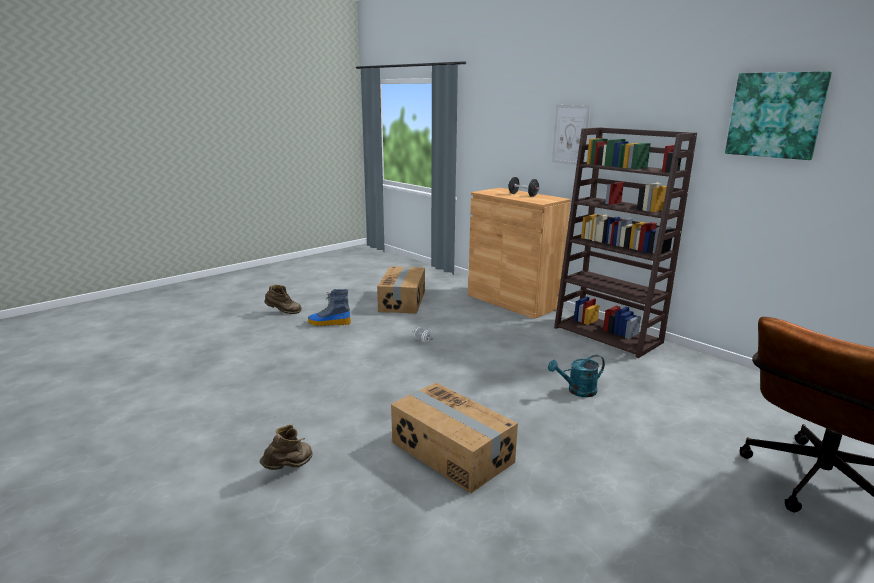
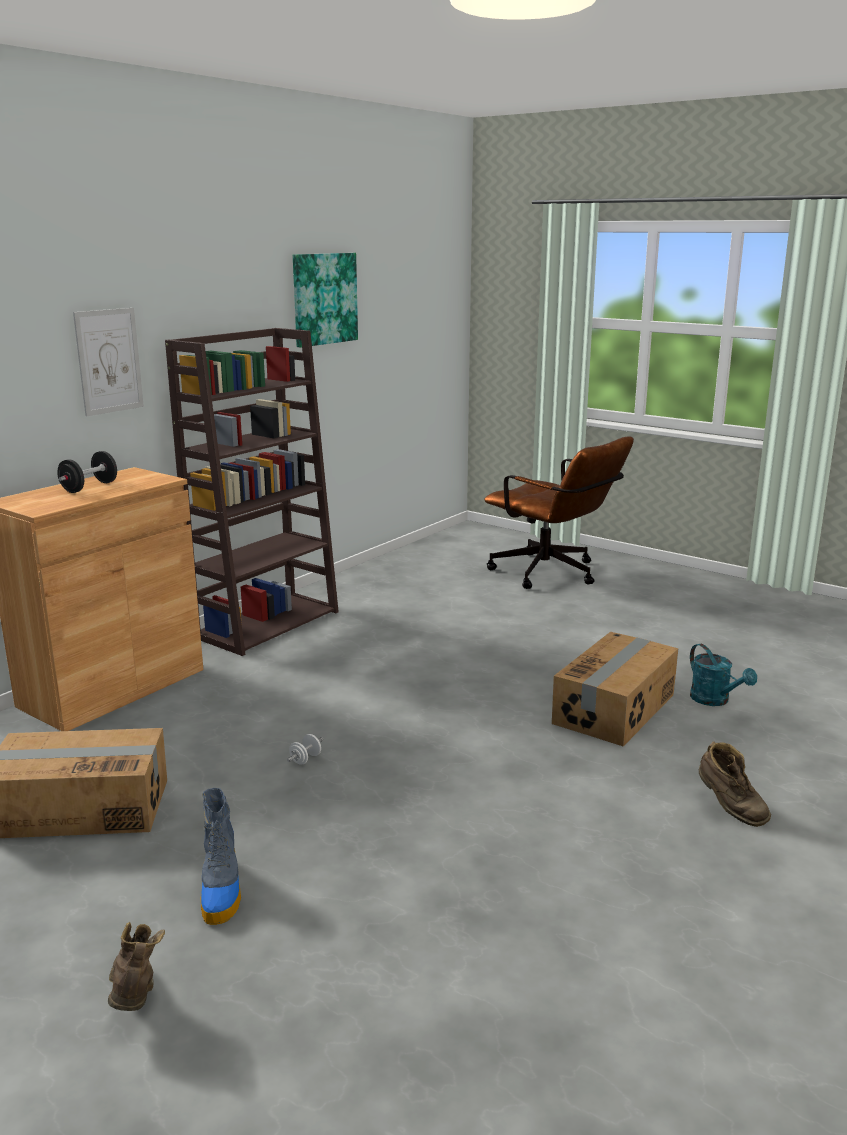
camera: 100 degrees left, 0 degrees up
(289, 468) = (729, 808): brown boot -> brown boot turned 150 degrees counterclockwise
(577, 391) = (440, 645): turquoise watering can -> turquoise watering can (715, 700)

